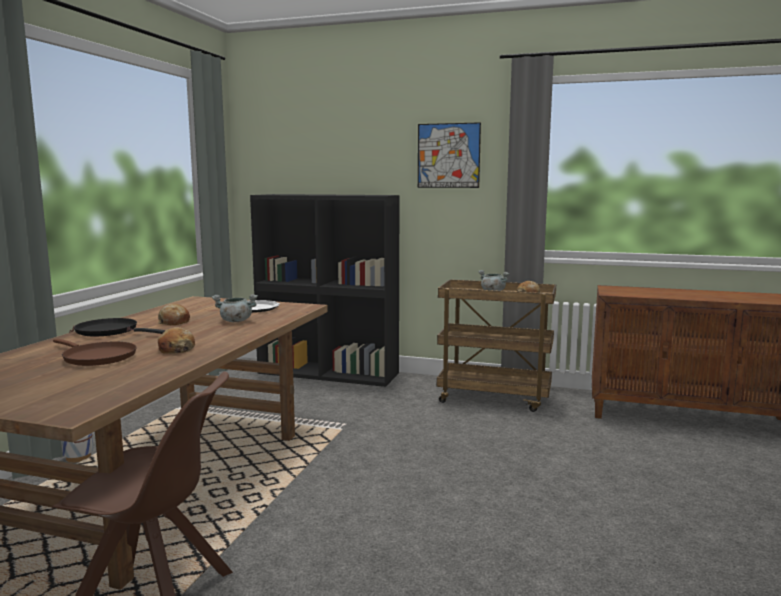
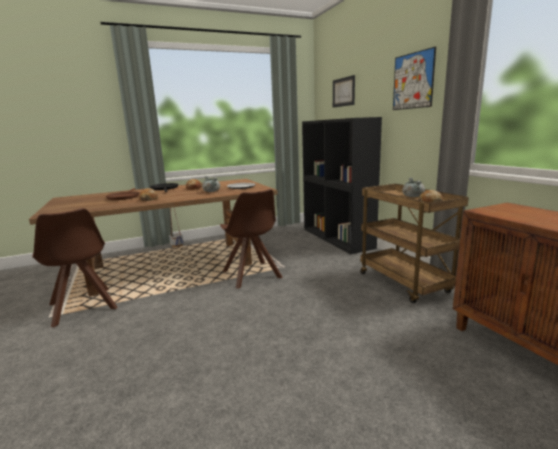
camera: 50 degrees right, 5 degrees up
(312, 154) = (343, 92): none -> picture
(328, 448) = (252, 275): none -> brown chair

